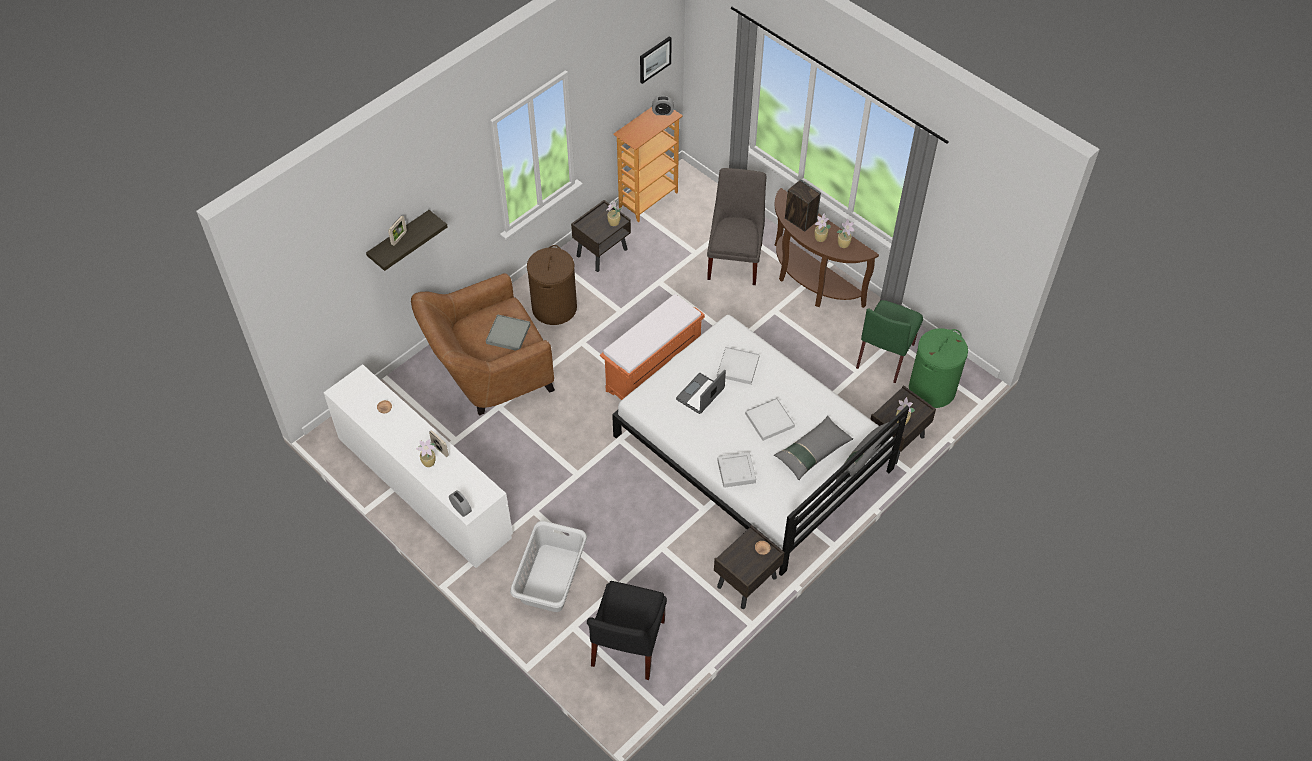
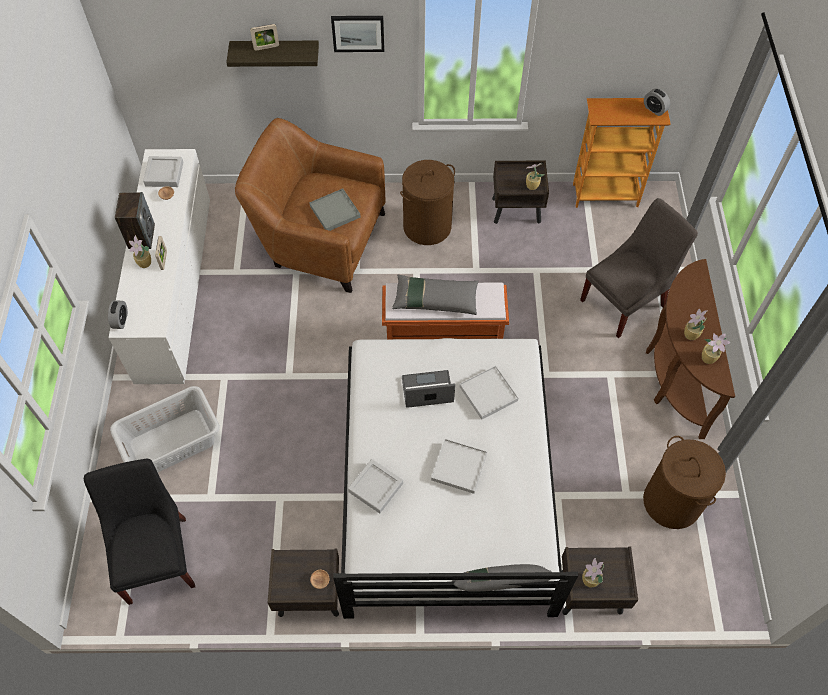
camera: 45 degrees right, 5 degrees up
(362, 397) = (164, 174): none -> grey tray
(626, 646) = (157, 555): black chair -> black chair turned 105 degrees clockwise
(654, 59) = (673, 43): picture -> picture (358, 33)
(800, 220) = (690, 303): speaker -> speaker (141, 236)
(812, 451) = (464, 532): grey pillow -> grey pillow (435, 299)
(885, 355) = (671, 502): green chair -> brown laundry basket
(931, 389) = (682, 574): green laundry basket -> none

